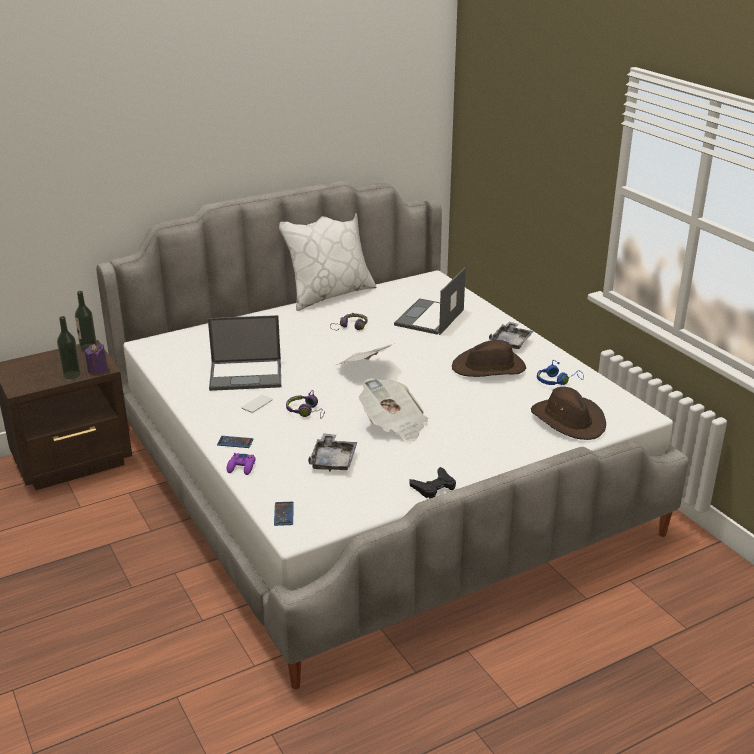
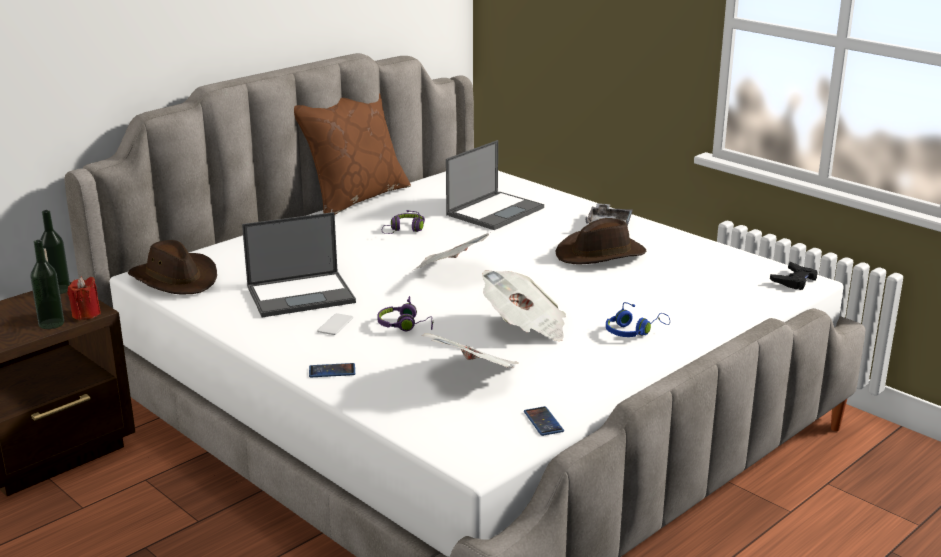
camera: 15 degrees left, 5 degrees down
(97, 370) = (86, 314): purple candle -> red candle
(241, 467) = (358, 398): purple game controller -> none
(283, 514) = (447, 443): phone -> phone (543, 422)
(329, 294) = (355, 198): white pillow -> brown pillow
(333, 460) = (473, 374): grey tray -> newspaper
(429, 318) = (495, 211): laptop -> laptop turned 150 degrees counterclockwise
(434, 487) = (619, 387): black game controller -> black game controller (794, 280)
(557, 381) = (688, 258): blue headphones -> blue headphones (633, 331)
(568, 420) = (729, 296): brown hat -> brown hat (175, 279)

